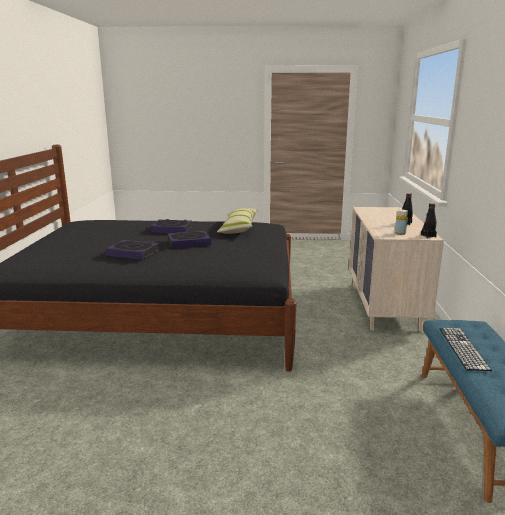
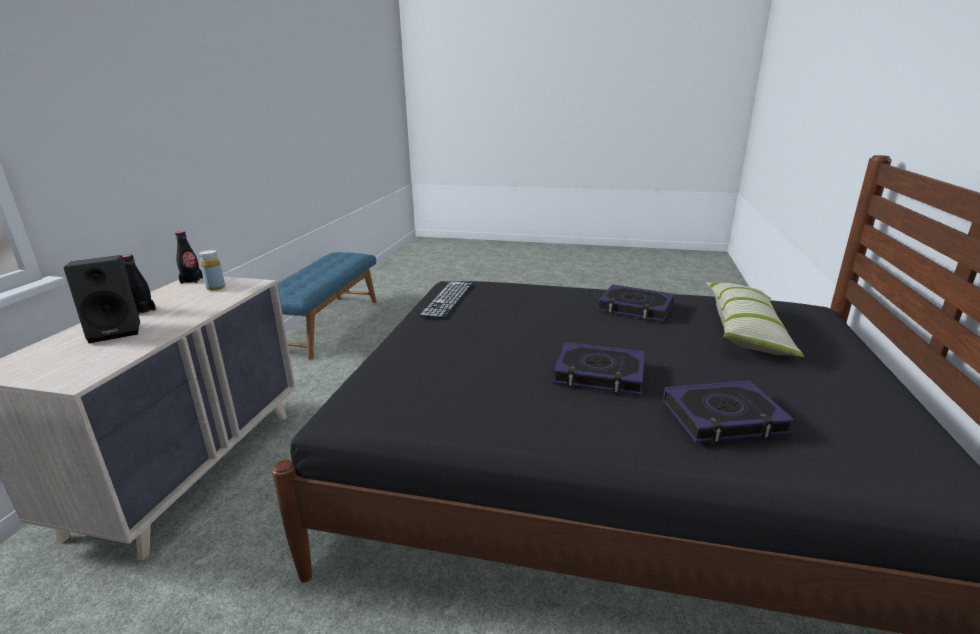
camera: 170 degrees left, 5 degrees up
(189, 243) = (552, 326): book -> book (723, 418)
(239, 228) = (442, 373): pillow -> pillow (746, 331)
(392, 217) = (117, 331): none -> black speaker
(463, 348) = (323, 277): keyboard -> keyboard (448, 299)

